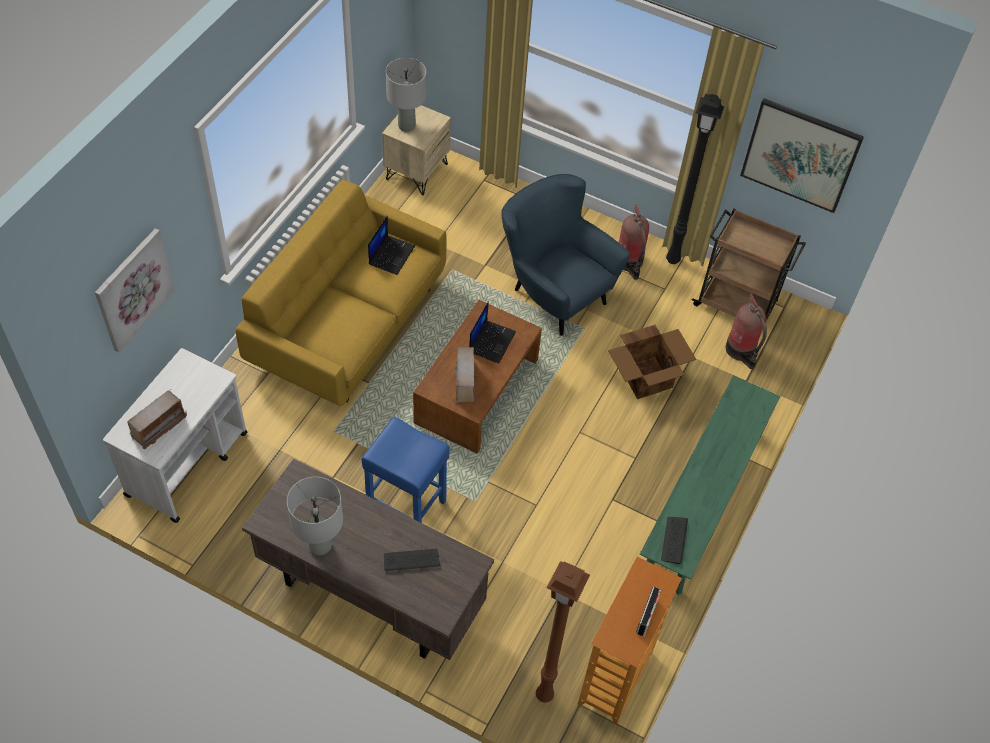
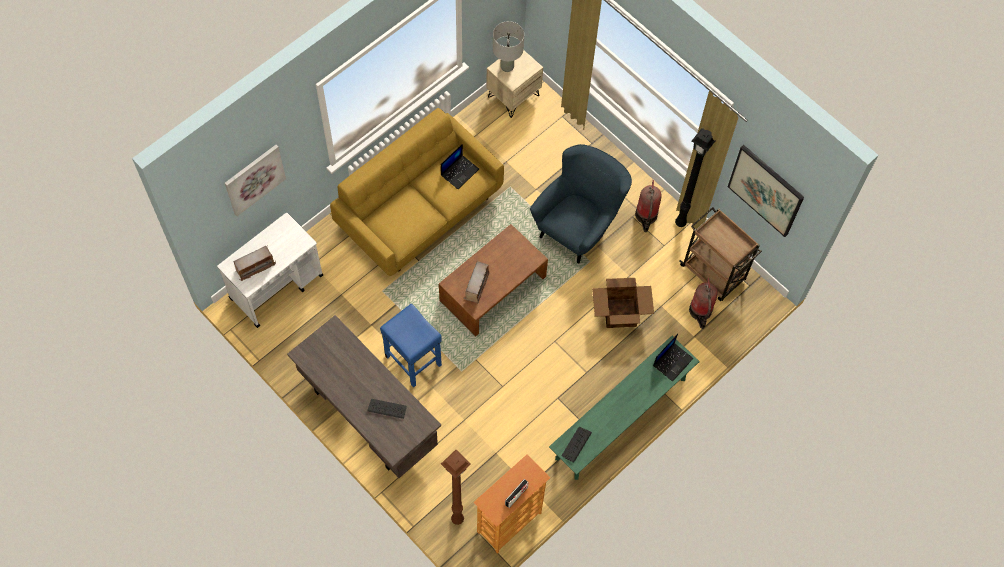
camera: 20 degrees right, 10 degrees up
(320, 545) = (332, 381): grey table lamp -> none
(491, 341) = (507, 260): laptop -> laptop (672, 361)
(553, 293) = (578, 226): blue armchair -> blue armchair turned 60 degrees clockwise

